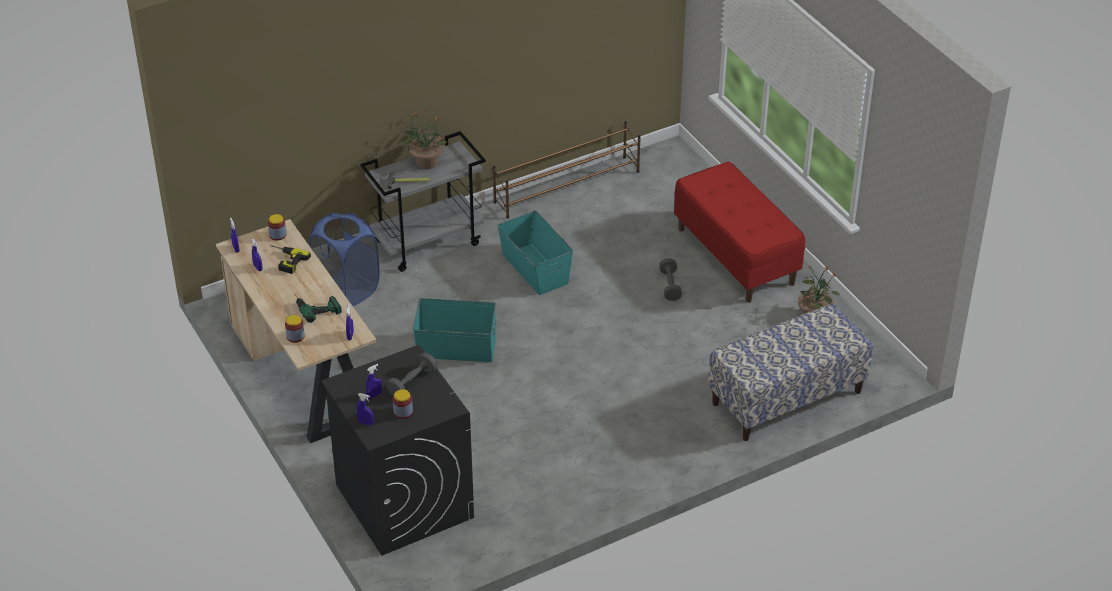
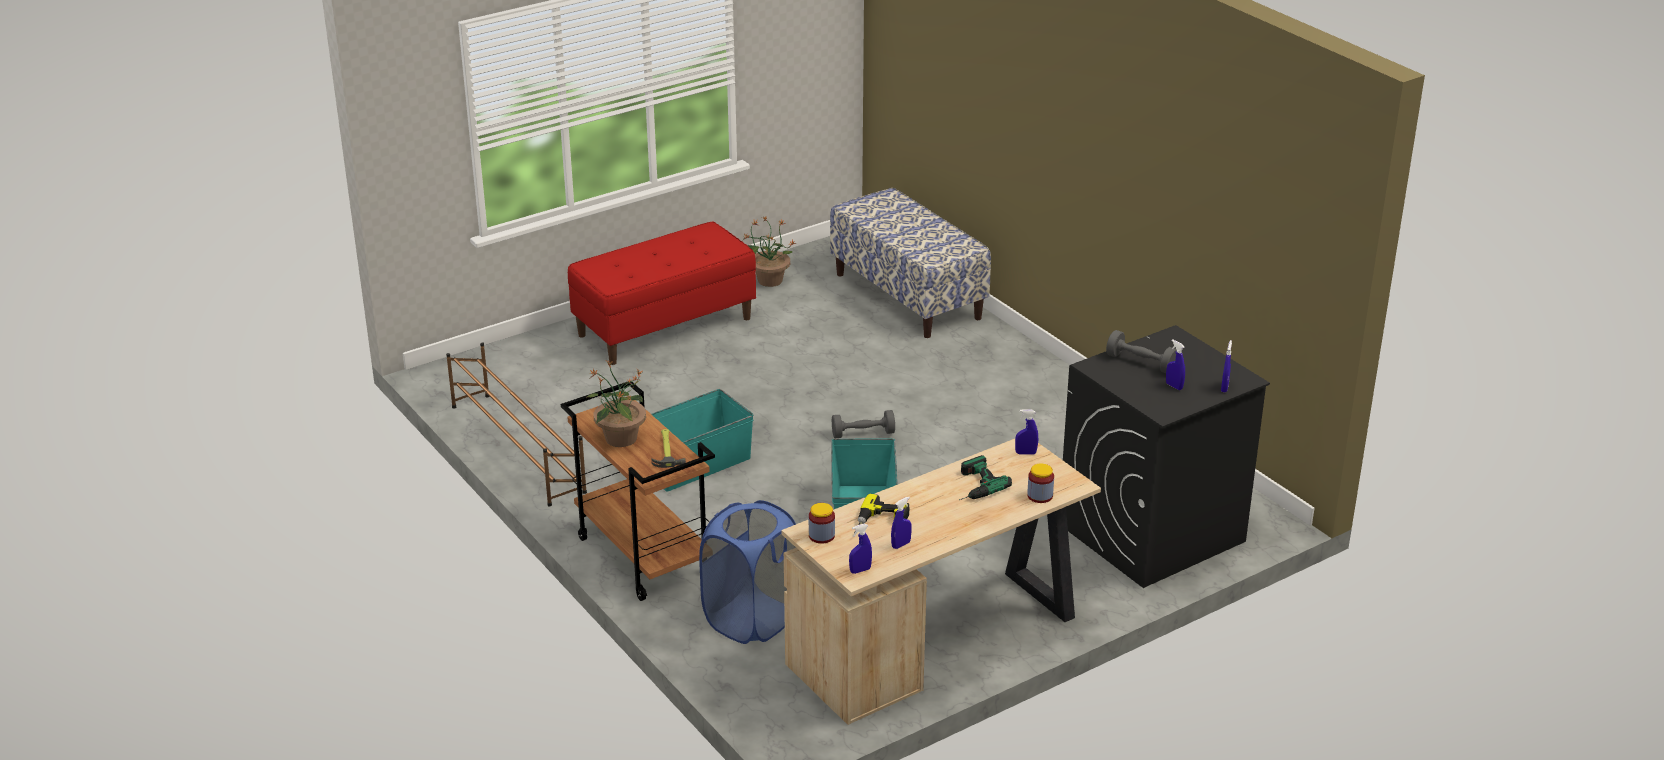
camera: 95 degrees left, 10 degrees down
(403, 412) = (1194, 365): jar -> none
(428, 242) = (642, 556): grey cart -> brown cart
(670, 286) = (724, 368): grey dumbbell -> grey dumbbell (863, 434)

